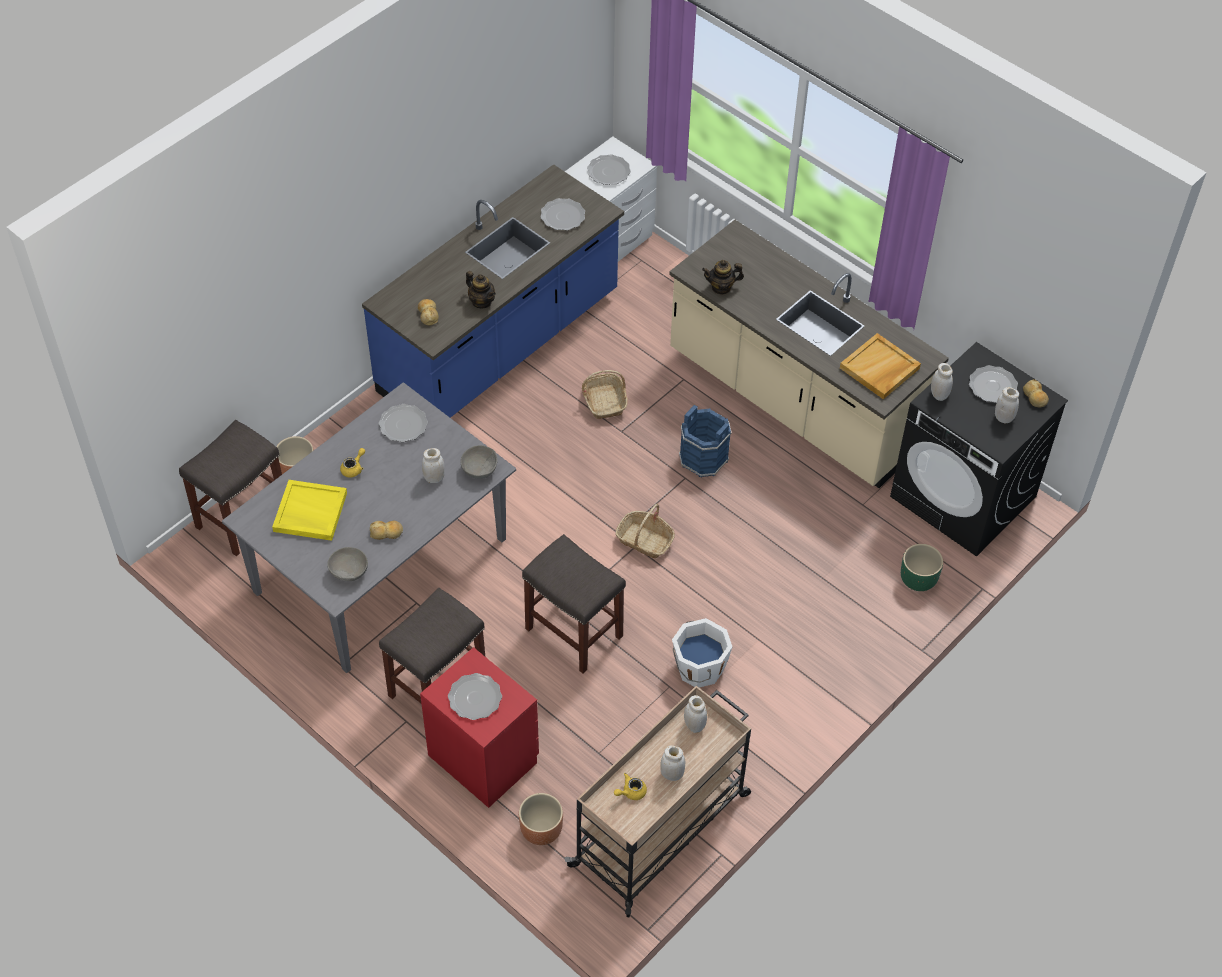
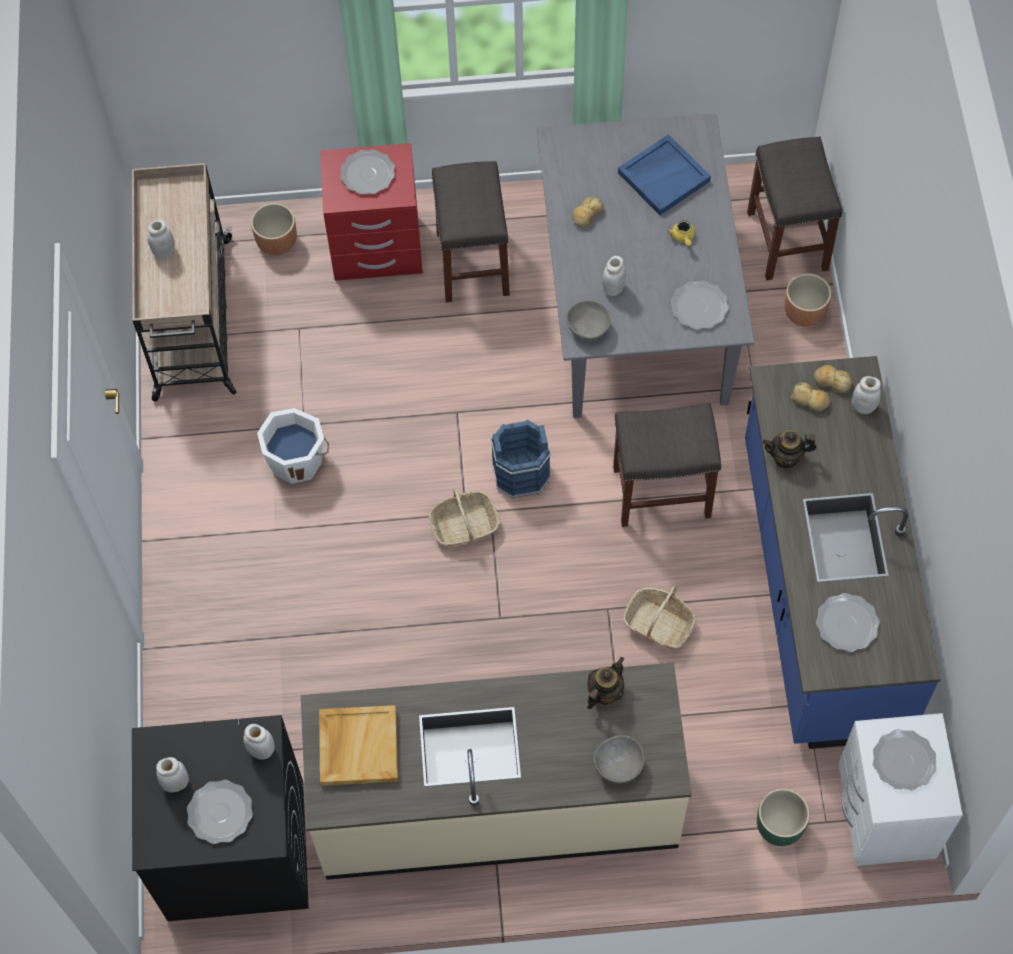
camera: 135 degrees right, 10 degrees up
(309, 512) = (664, 176): yellow tray -> blue tray
(349, 572) = (571, 164): grey bowl -> grey bowl (618, 766)
(575, 633) = (424, 397): grey stool -> grey stool (660, 493)
(631, 792) = (180, 214): yellow teapot -> none
(694, 725) = (186, 299): white jar -> white jar (863, 406)
(703, 458) = (507, 653): blue bucket -> blue bucket (520, 472)
(918, 580) = (196, 716): green planter -> green planter (779, 825)
(1034, 397) = (167, 840): bread -> bread (832, 381)

